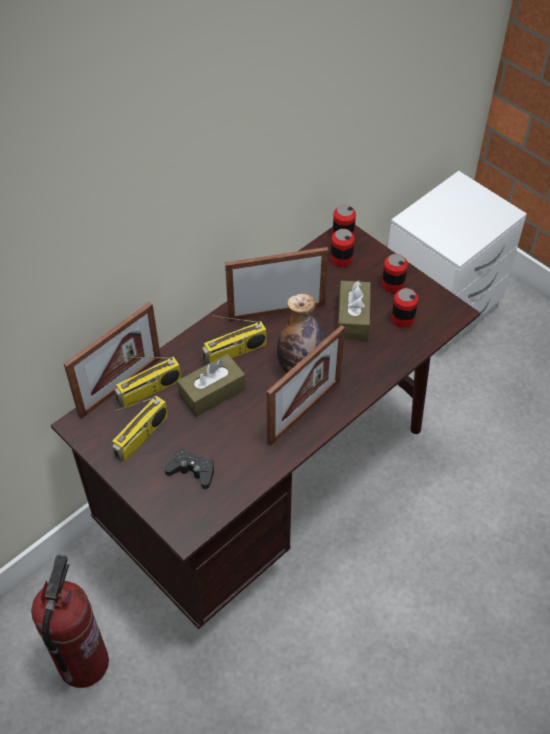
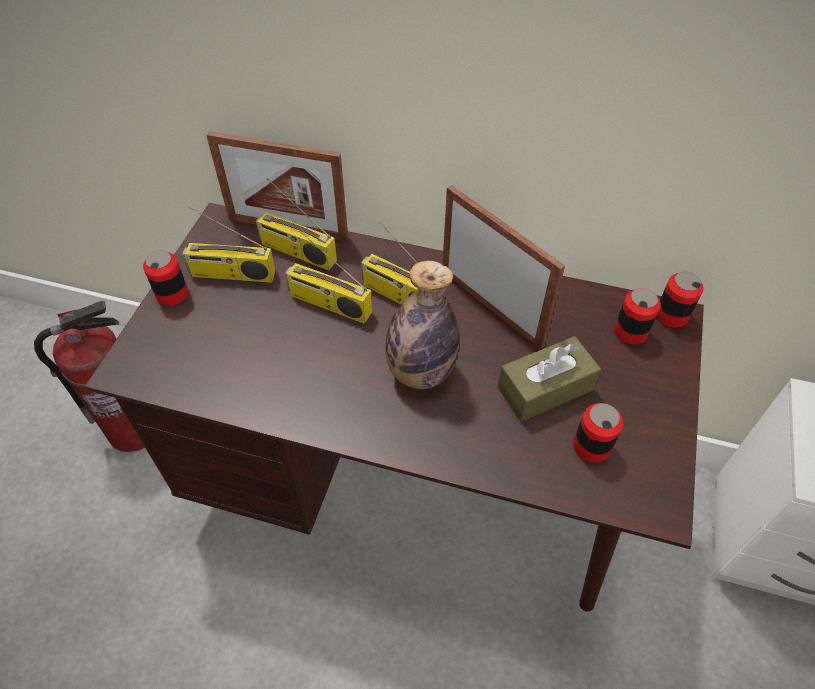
camera: 60 degrees right, 0 degrees up
(192, 471) = (208, 337): black game controller -> none
(212, 392) = (328, 304): brown tissue box -> radio
(304, 411) = (358, 404): picture frame -> none
(392, 284) = (640, 407): can -> can (172, 294)

